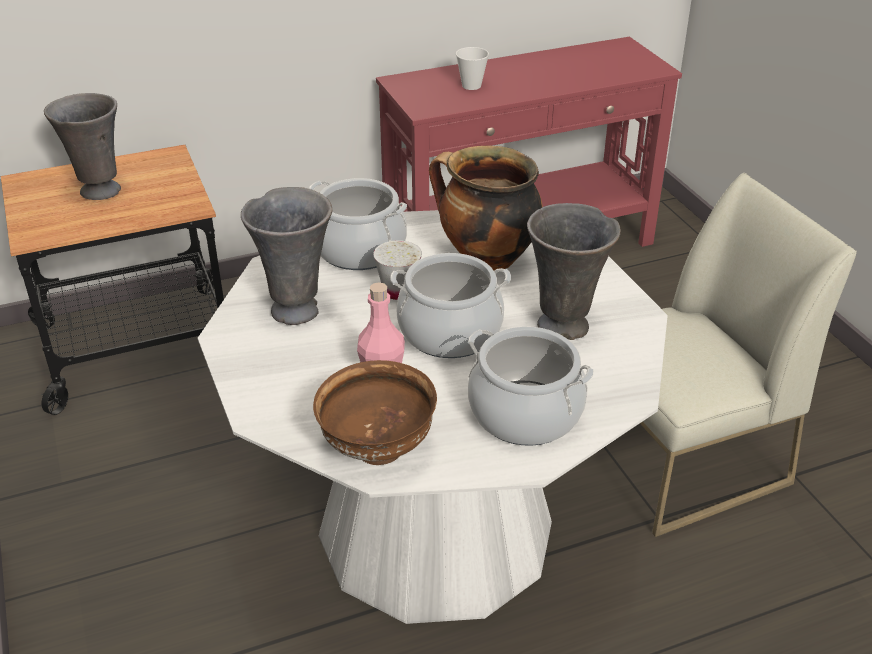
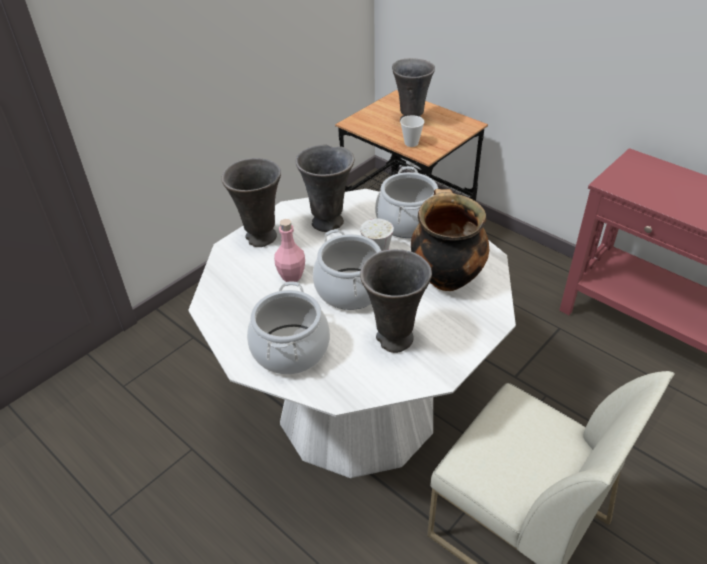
camera: 65 degrees right, 5 degrees up
(268, 379) = (260, 238): none -> grey vase
(378, 451) = (224, 300): brown bowl -> none
(471, 86) = (674, 191): cup -> cup (411, 143)

